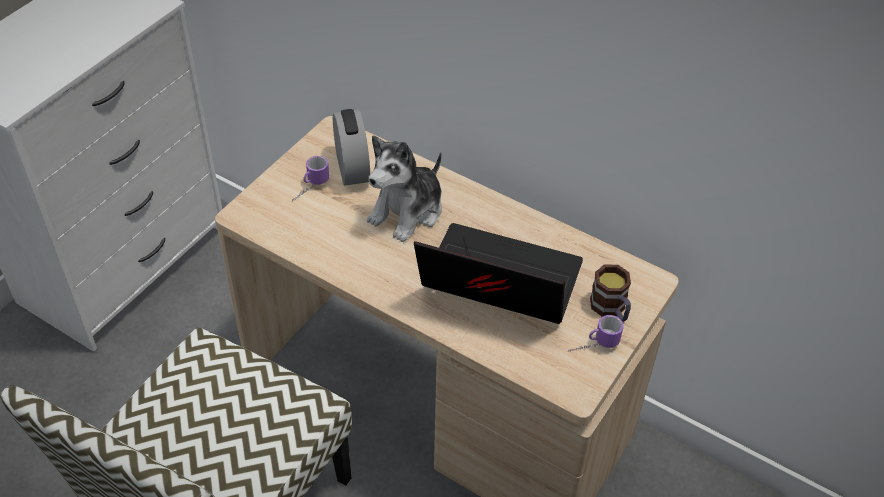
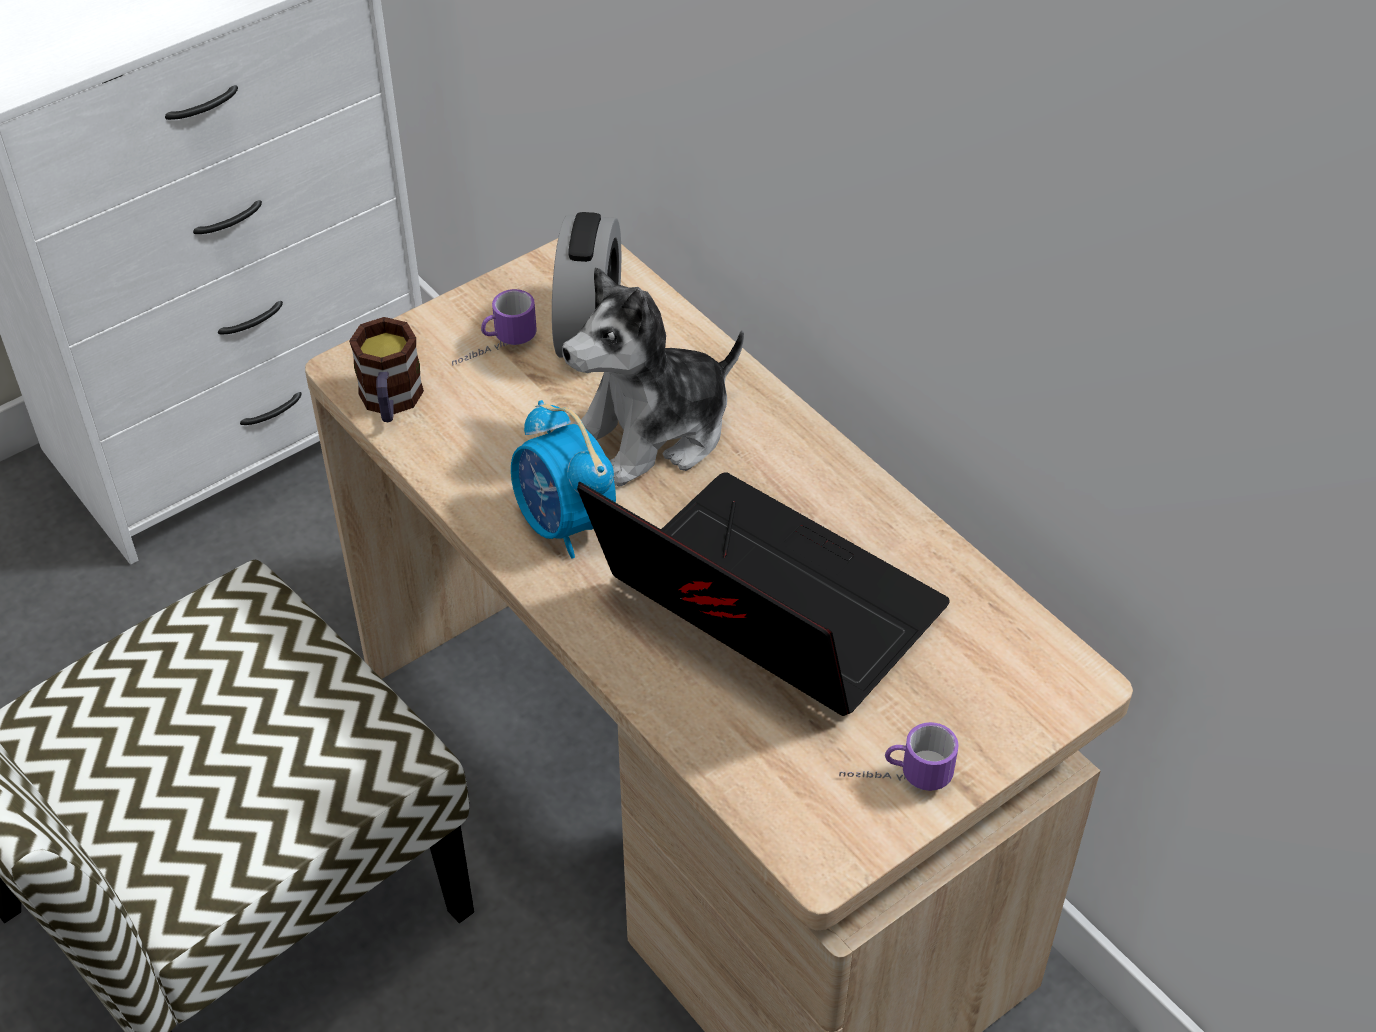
camera: 20 degrees right, 0 degrees up
(384, 266) = (564, 524): none -> alarm clock
(611, 309) = (965, 716): mug -> mug (390, 402)

